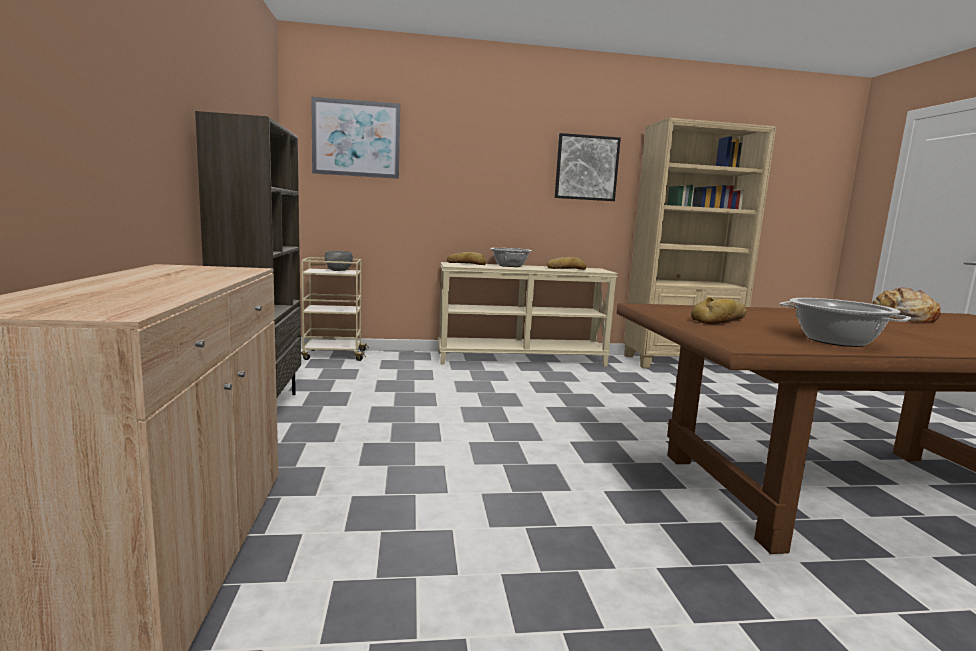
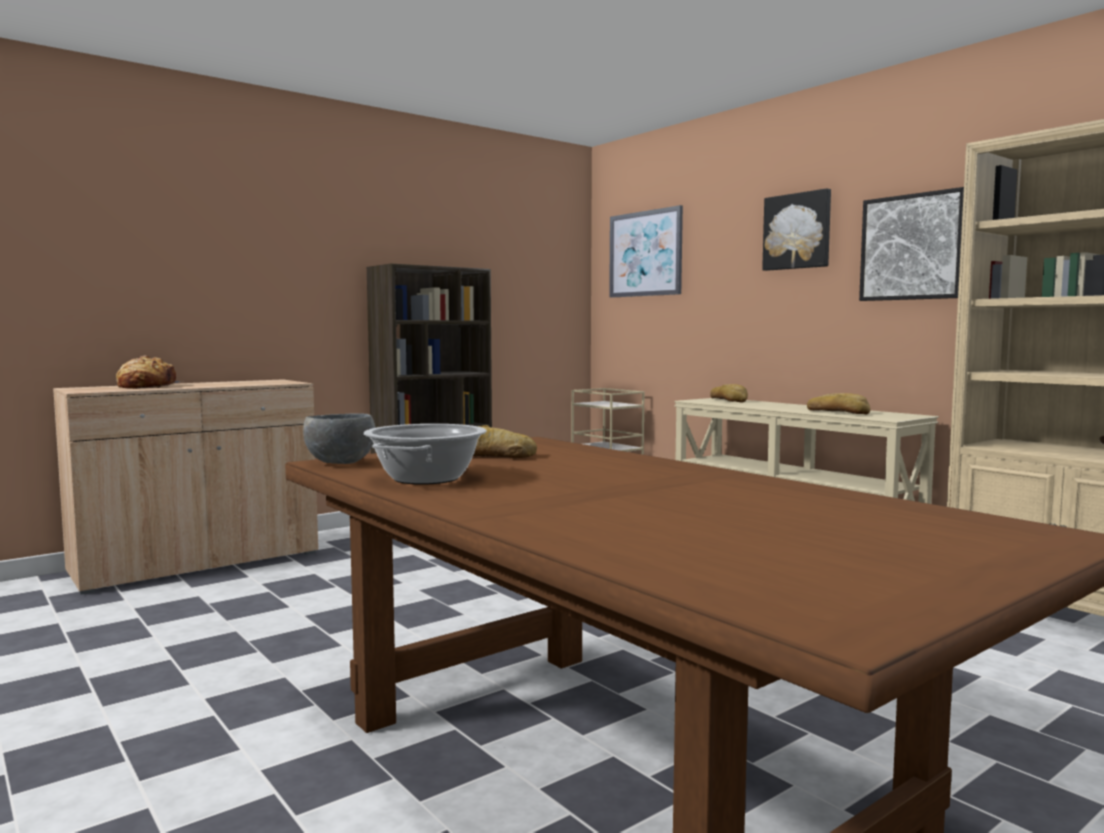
camera: 60 degrees right, 5 degrees down
(339, 271) = (613, 404): grey bowl -> grey bowl (341, 463)
(508, 144) = (797, 231): none -> picture
(510, 266) = (777, 405): cooking pot -> none
(902, 318) = (802, 501): bread -> bread (147, 386)

